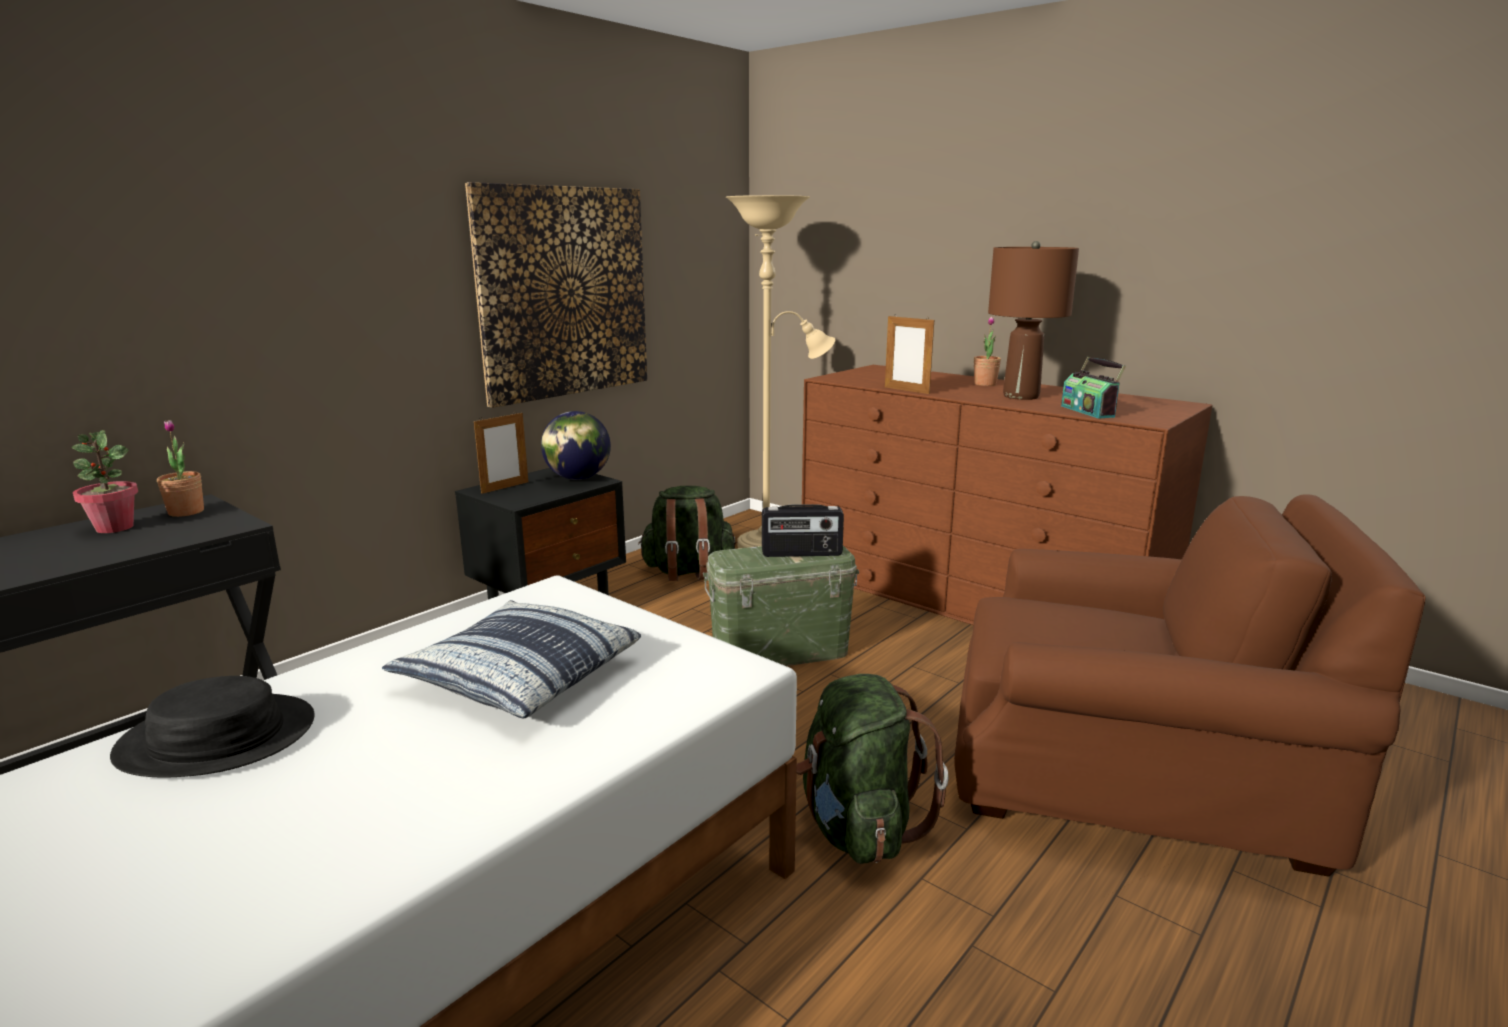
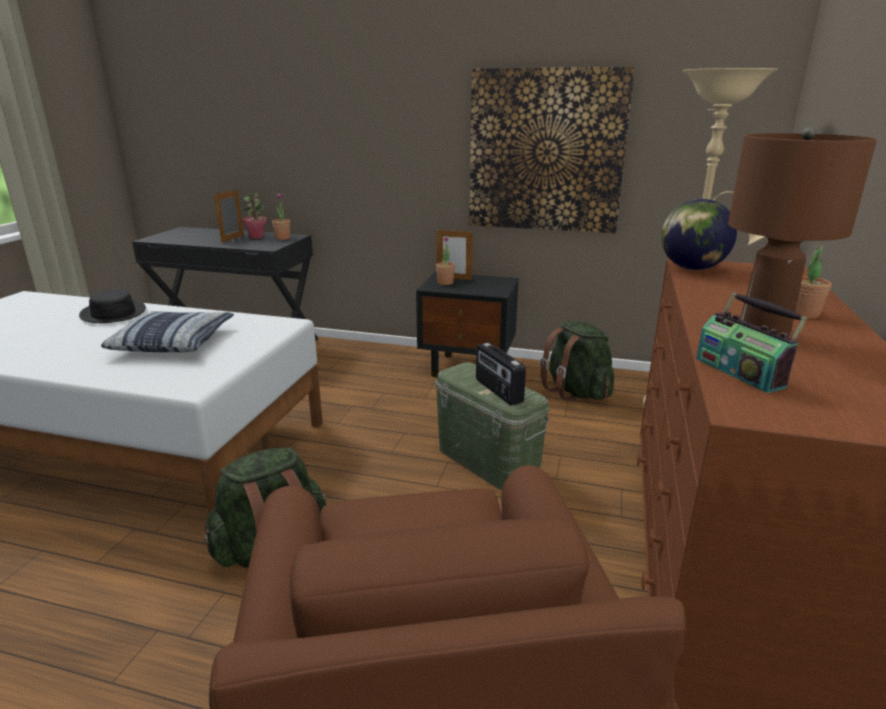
camera: 65 degrees right, 5 degrees up
(515, 494) = (445, 283): none -> potted plant
(577, 478) = (495, 287): globe -> globe (691, 268)
(906, 390) = (687, 290): picture frame -> picture frame (232, 238)
(1089, 411) = (741, 372): radio -> radio turned 75 degrees counterclockwise

